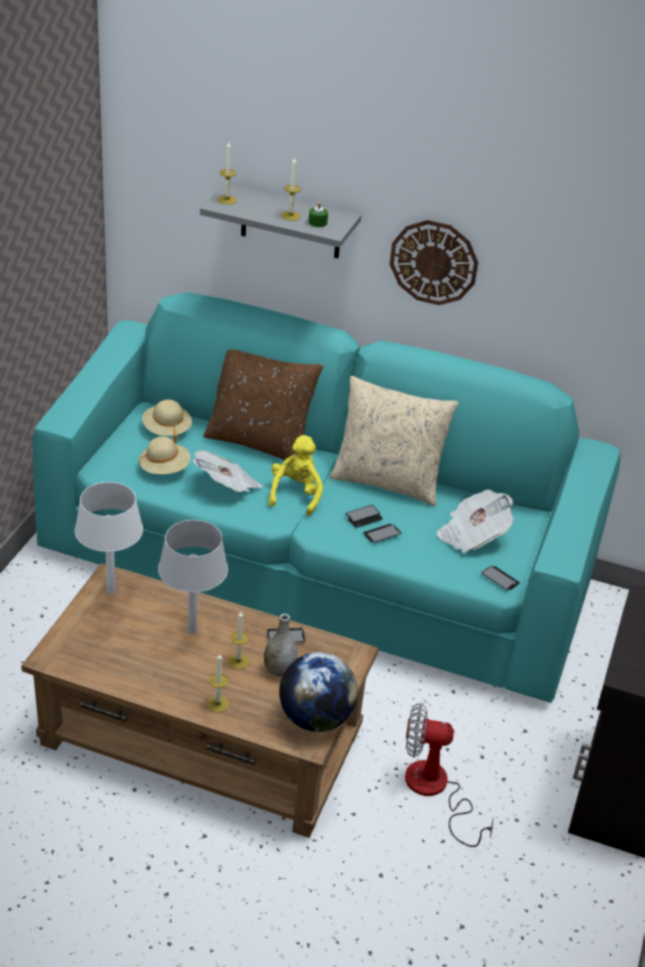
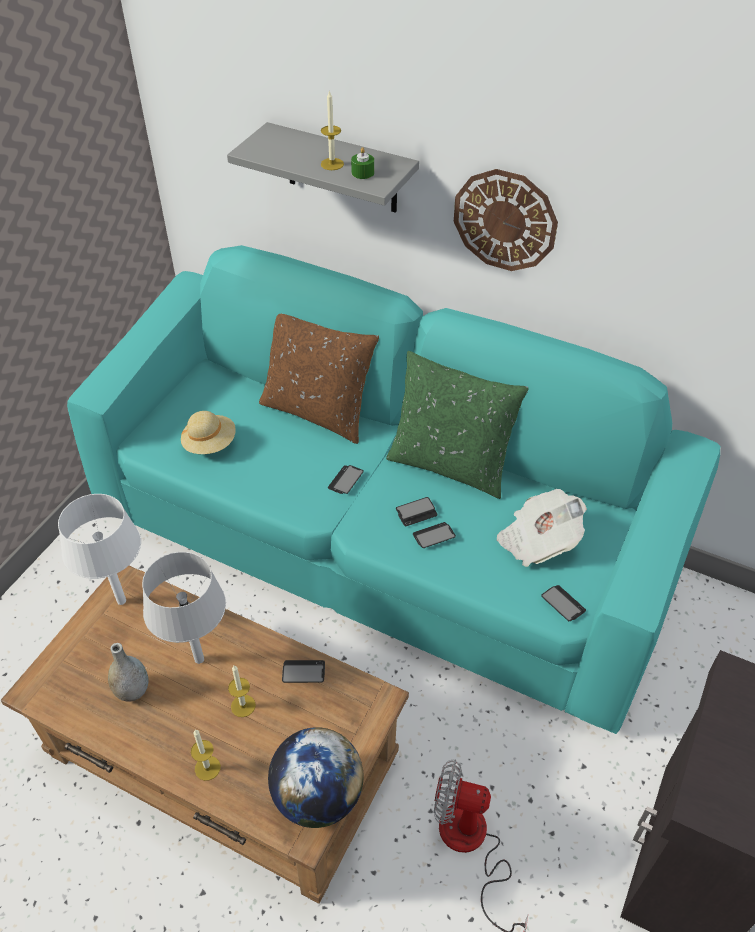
camera: 10 degrees right, 10 degrees up
(166, 430) = (222, 394): beige hat -> none
(227, 200) = (262, 144): candle -> none
(227, 487) = (272, 468): newspaper -> none
(279, 670) = (288, 721): grey vase -> grey vase (133, 690)
(296, 494) = (345, 480): yellow plush toy -> phone
(387, 481) = (450, 464): beige pillow -> green pillow

